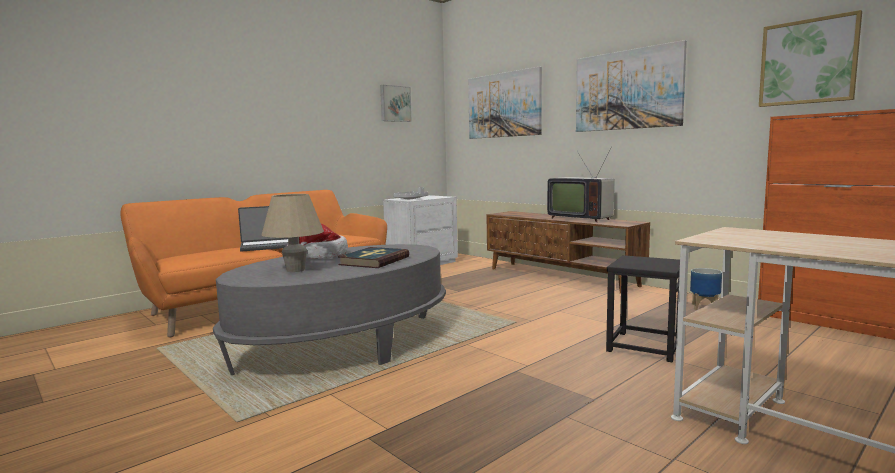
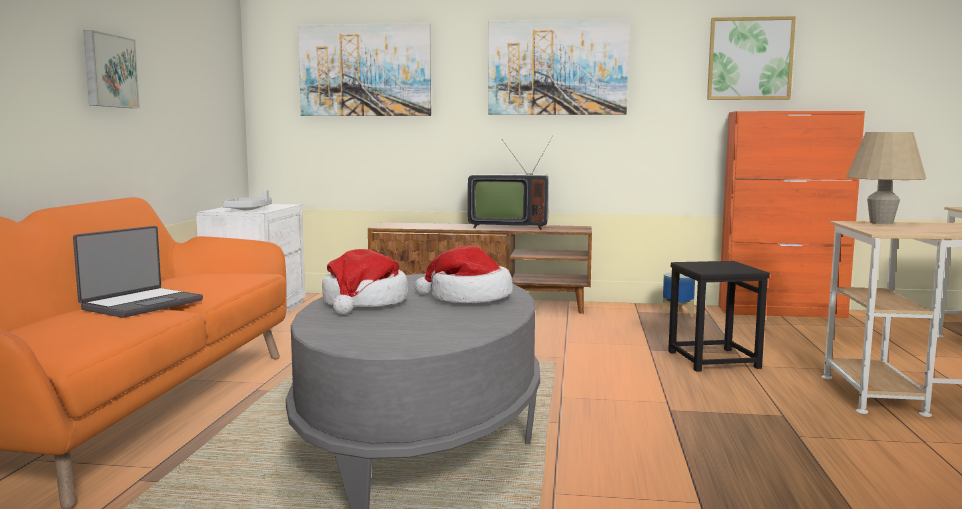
camera: 40 degrees left, 0 degrees up
(295, 270) = (413, 324): beige table lamp -> beige table lamp (881, 222)
(374, 261) = (468, 298): book -> hat
(395, 104) = (194, 52): picture -> picture (108, 71)

